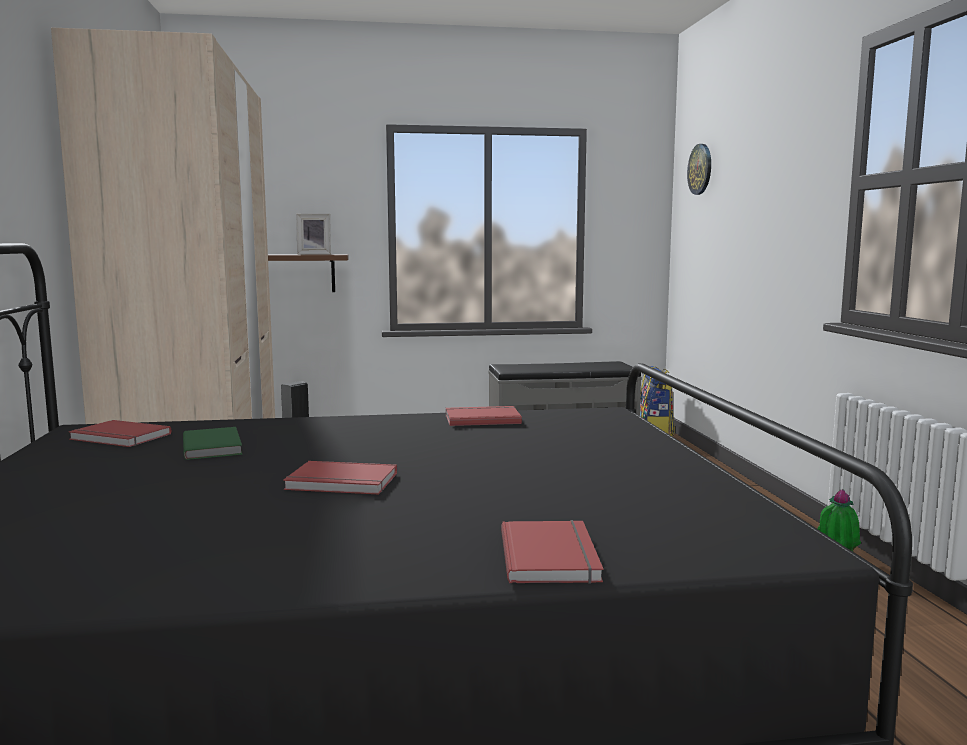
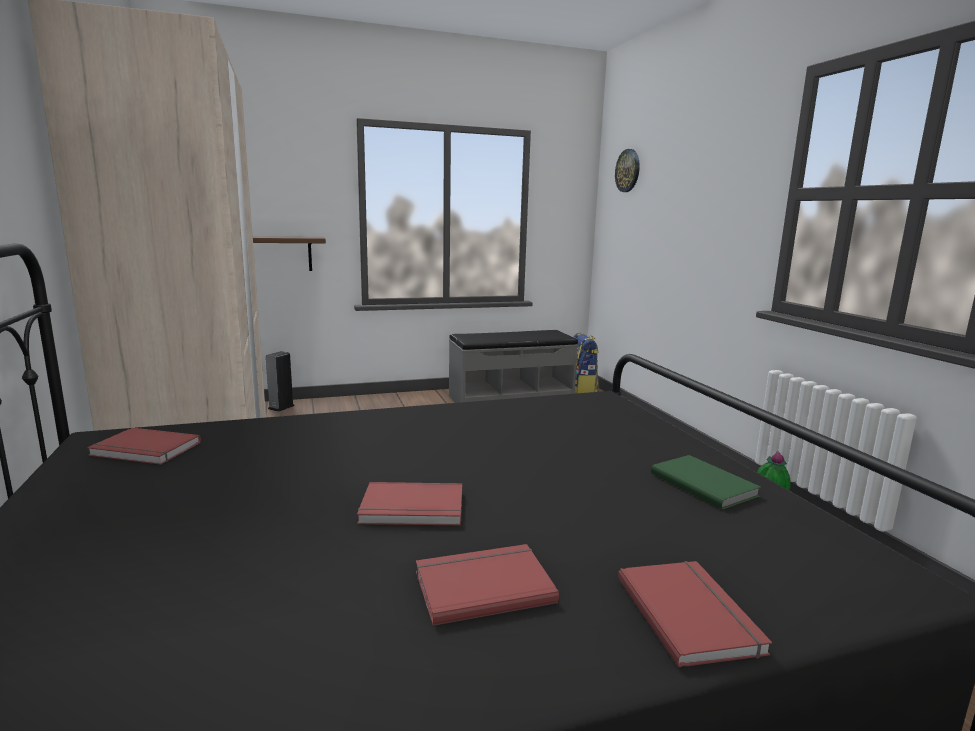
camera: 10 degrees left, 5 degrees up
(214, 446) = (253, 459): green book -> green book (703, 484)
(314, 254) = (293, 237): picture frame -> none
(481, 419) = (499, 410): red book -> red book (482, 585)

